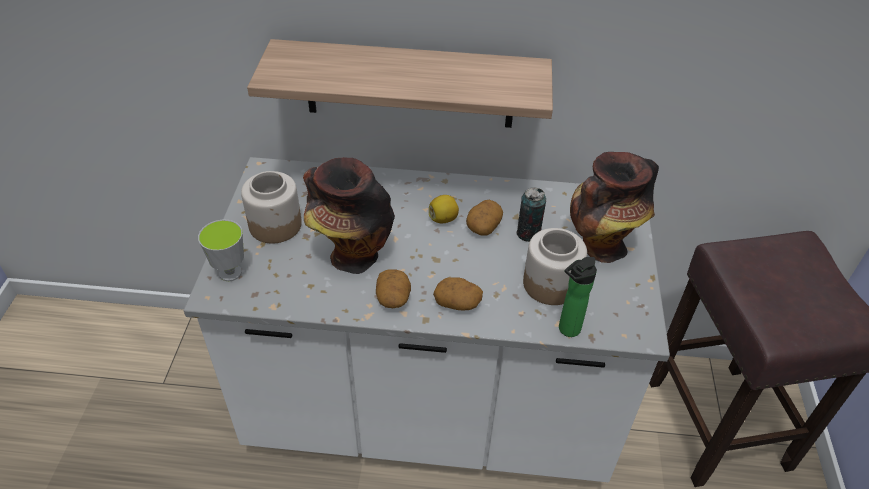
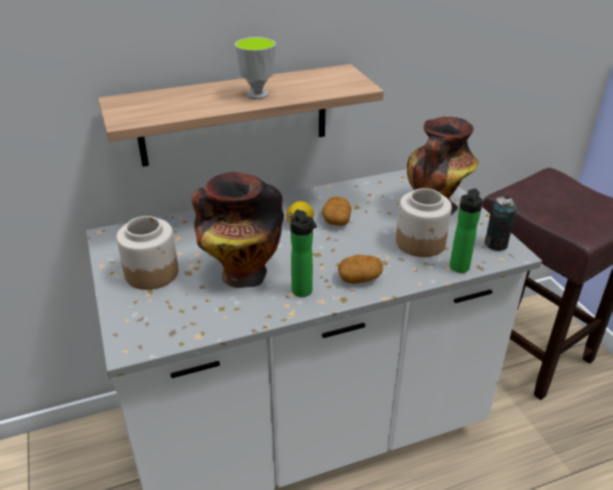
camera: 25 degrees left, 10 degrees down
(230, 273) = (134, 323): cup -> cup (257, 95)
(393, 297) = (303, 292): potato -> bottle
(528, 234) = (375, 215): can -> can (496, 244)

